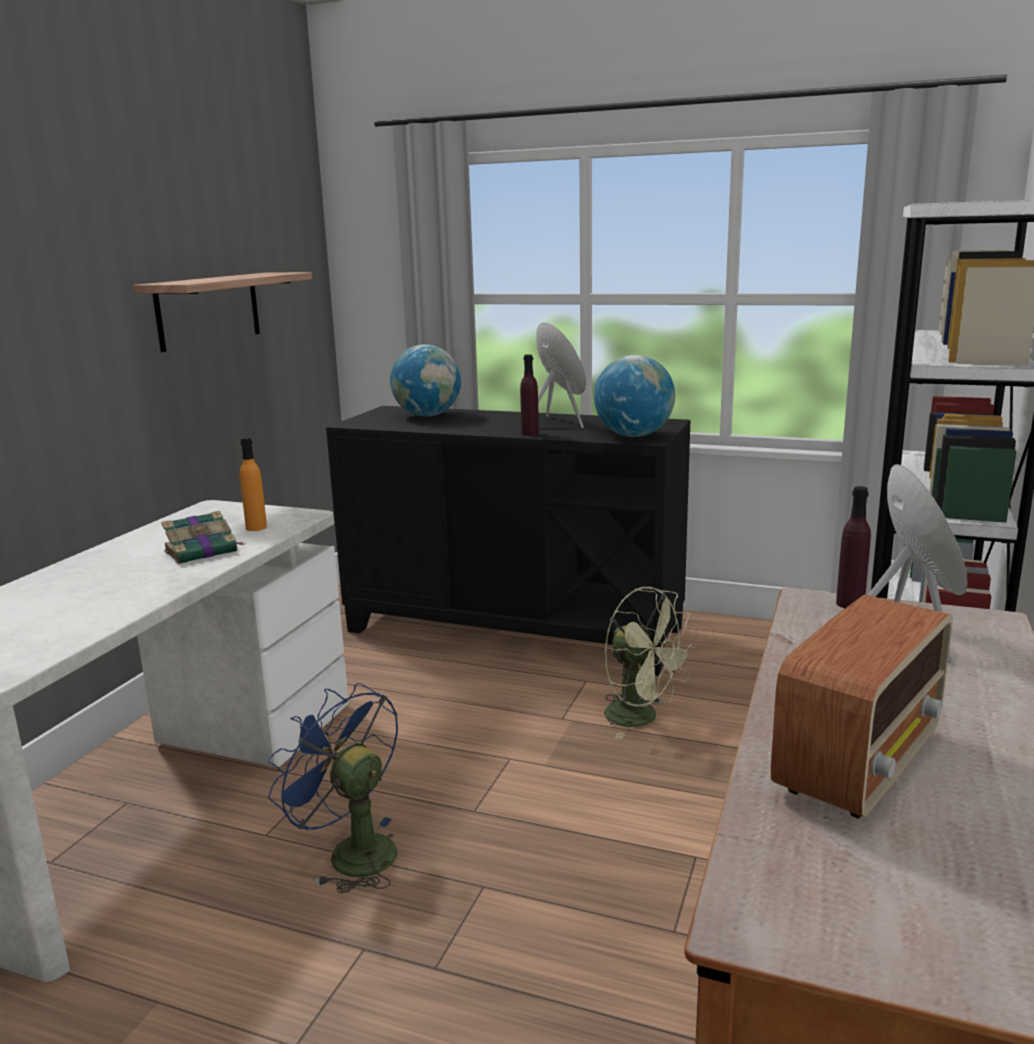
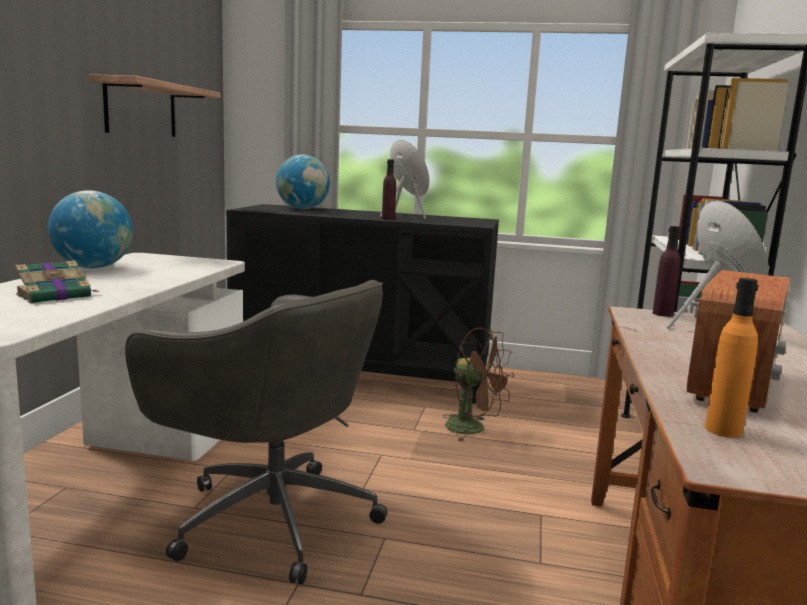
camera: 10 degrees left, 5 degrees down
(203, 551) = (148, 276): book -> book (56, 296)
(256, 527) = (186, 266): orange bottle -> orange bottle (723, 430)
(351, 852) = (270, 517): blue fan -> grey office chair
(633, 436) = (465, 223): globe -> globe (93, 267)
(642, 718) = (473, 429): green fan -> brown fan

